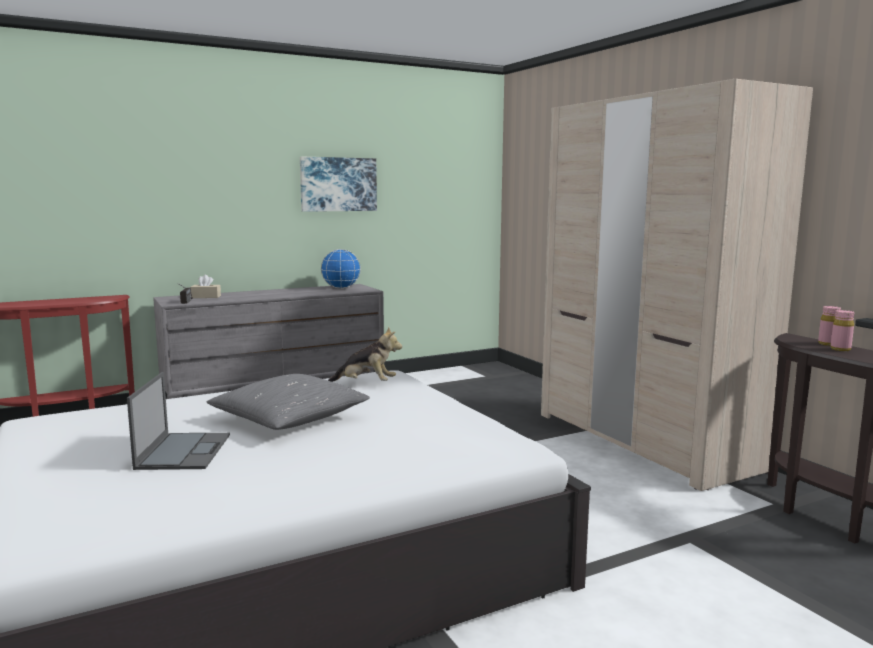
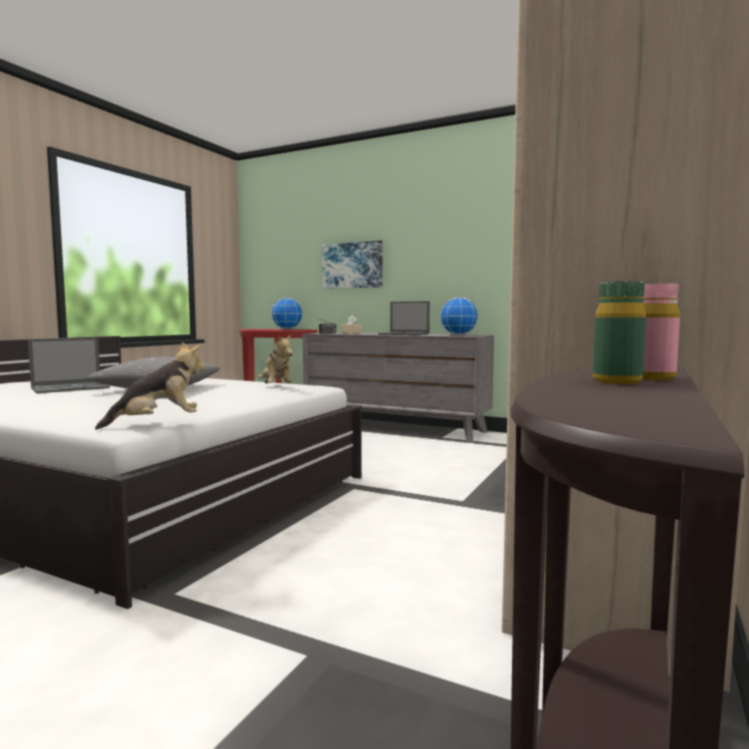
camera: 55 degrees right, 5 degrees down
(87, 299) = (287, 329): none -> globe
(288, 293) = (404, 334): none -> laptop
(338, 184) = (479, 238): picture -> picture (352, 265)
(520, 439) = (158, 423): none -> plush toy
(840, 349) = (617, 381): pink bottle -> green bottle

